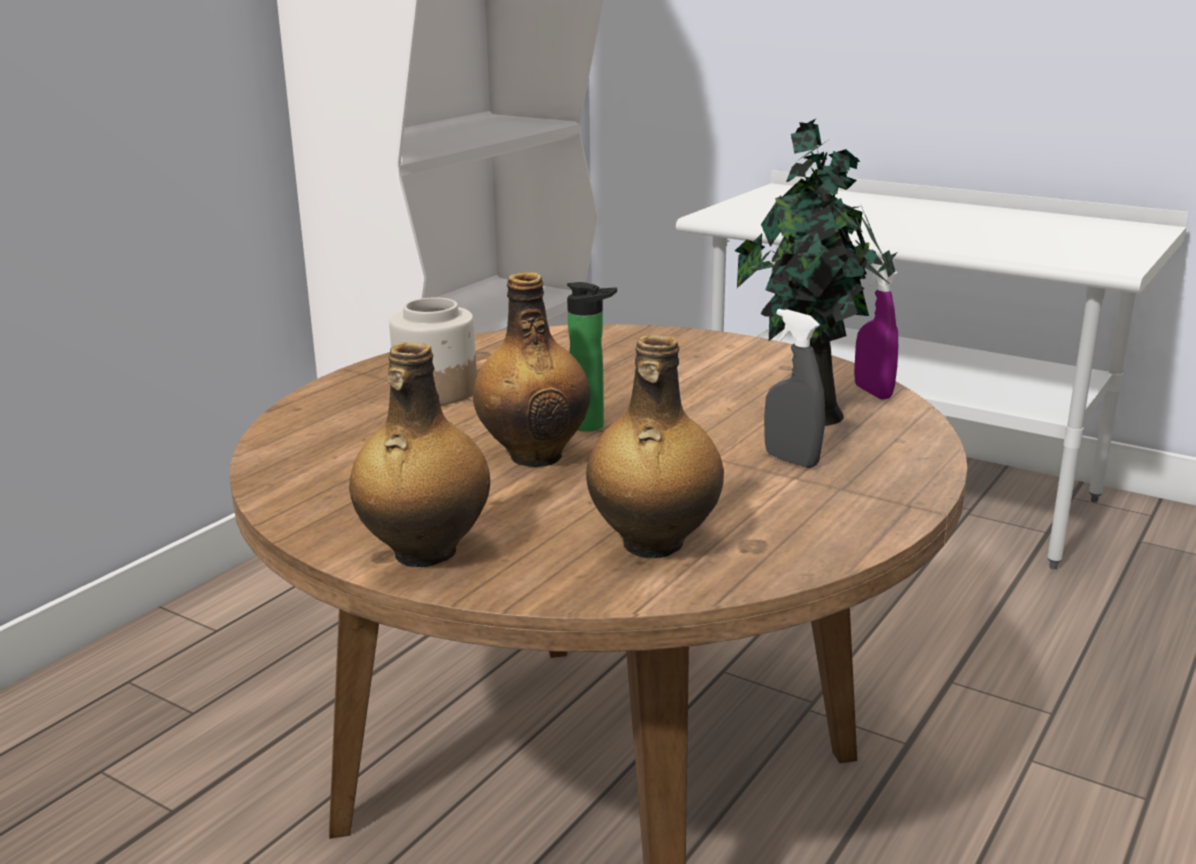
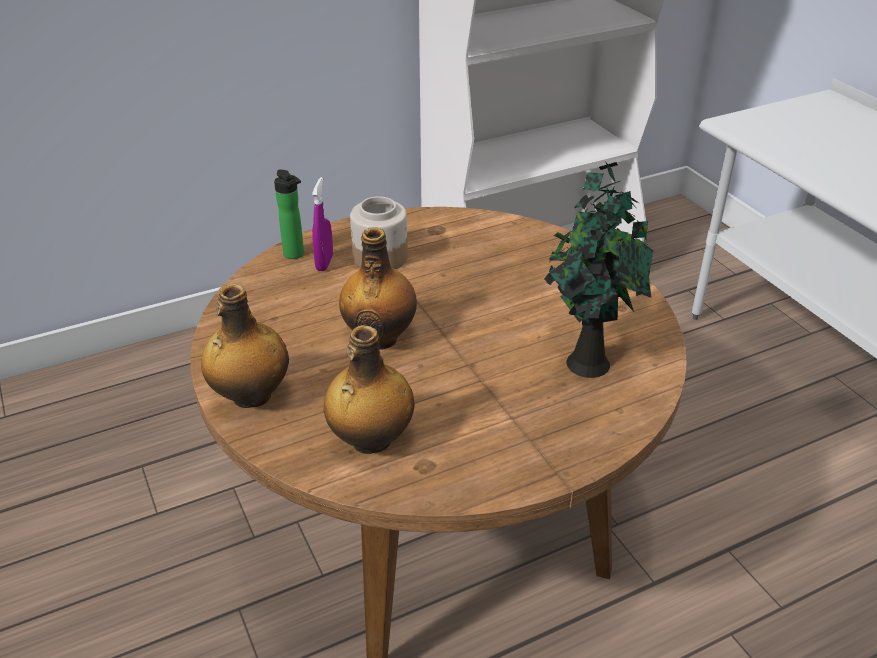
camera: 30 degrees right, 15 degrees up
(592, 426) = (438, 323): bottle -> bottle (295, 255)
(791, 460) = (526, 401): grey spray bottle -> none
(873, 392) = (654, 355): purple spray bottle -> purple spray bottle (324, 263)

